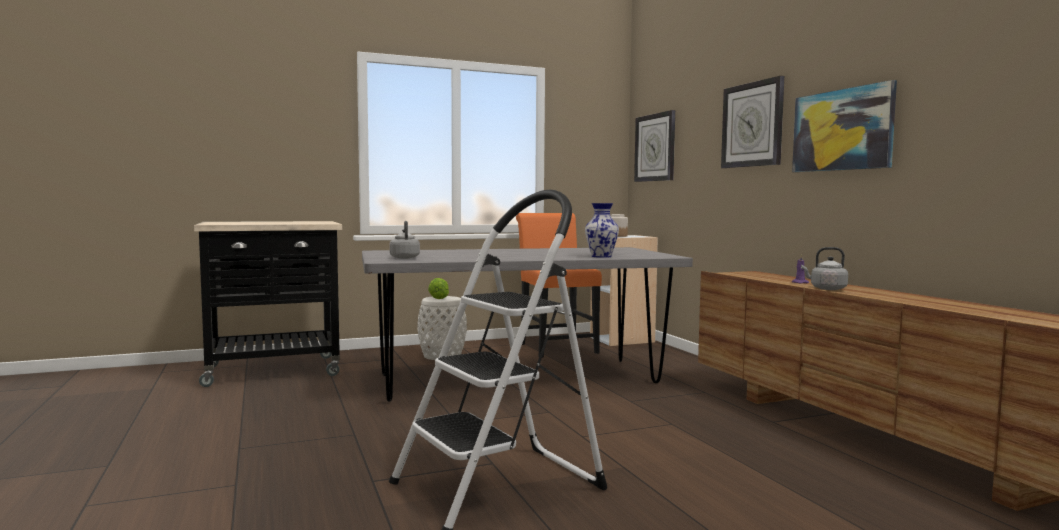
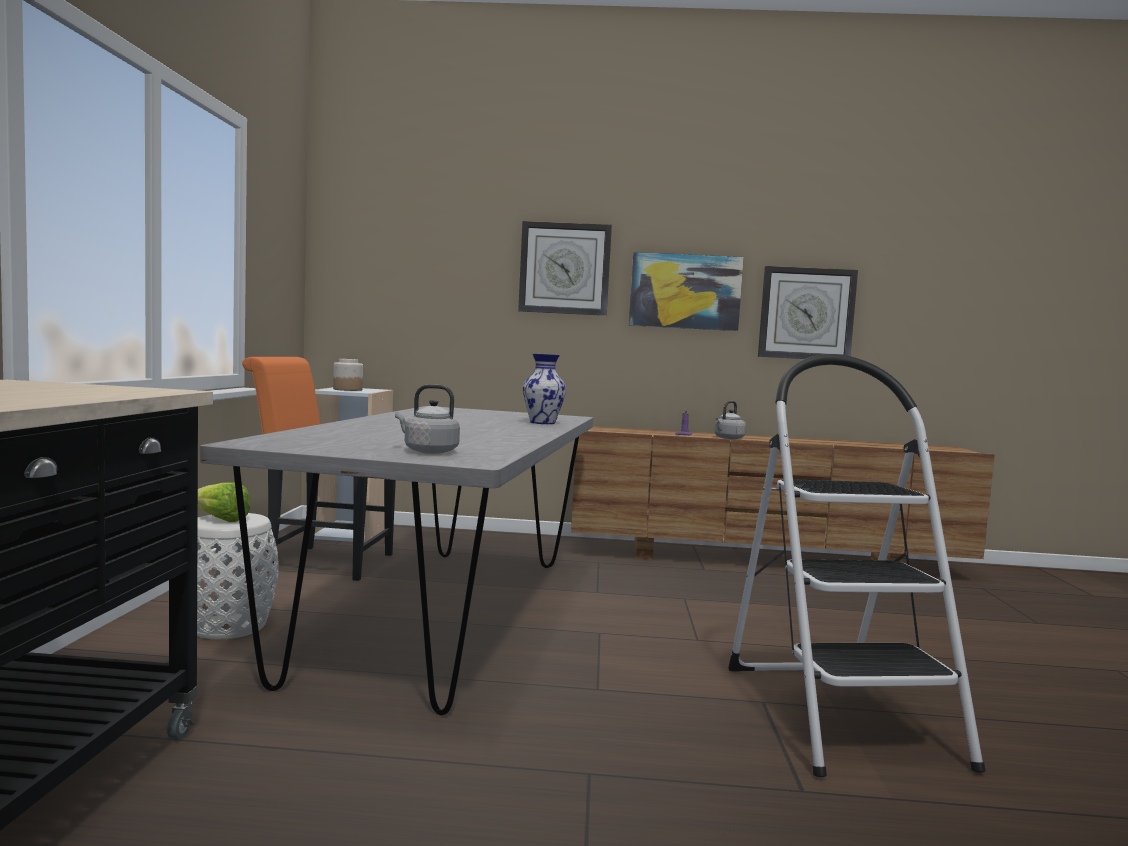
camera: 65 degrees left, 0 degrees up
(655, 147) = (377, 271): wall clock -> wall clock (806, 314)

